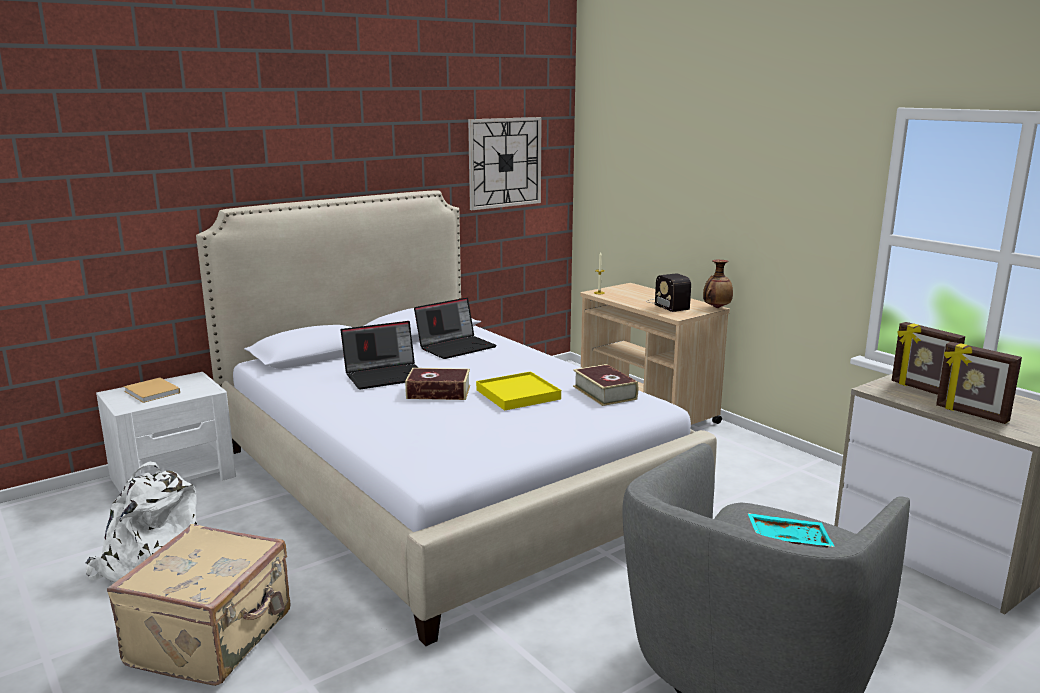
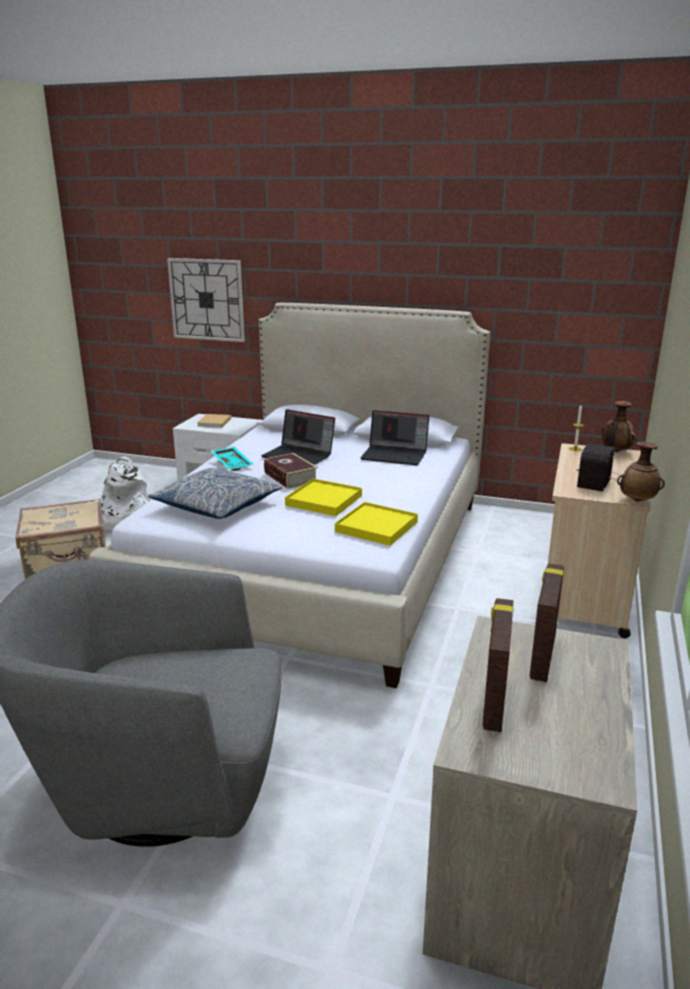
camera: 55 degrees right, 5 degrees up
(457, 436) = (216, 505): none -> pillow
(504, 162) = (564, 293): wall clock -> wall clock (207, 300)
(604, 392) = (376, 527): book -> yellow tray
(622, 287) = (615, 451): none -> vase
(788, 539) = (194, 684): turquoise tray -> turquoise tray (233, 464)

